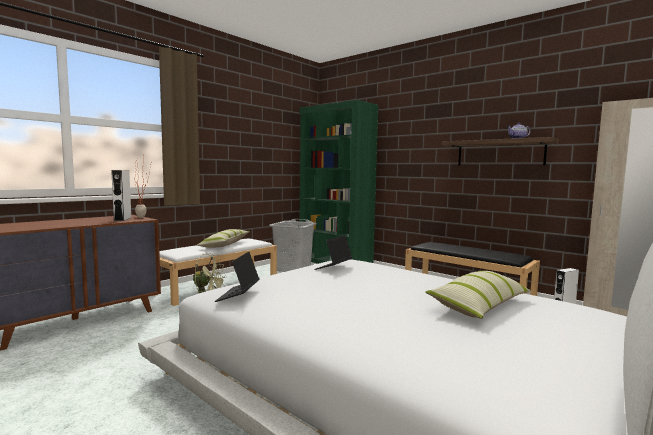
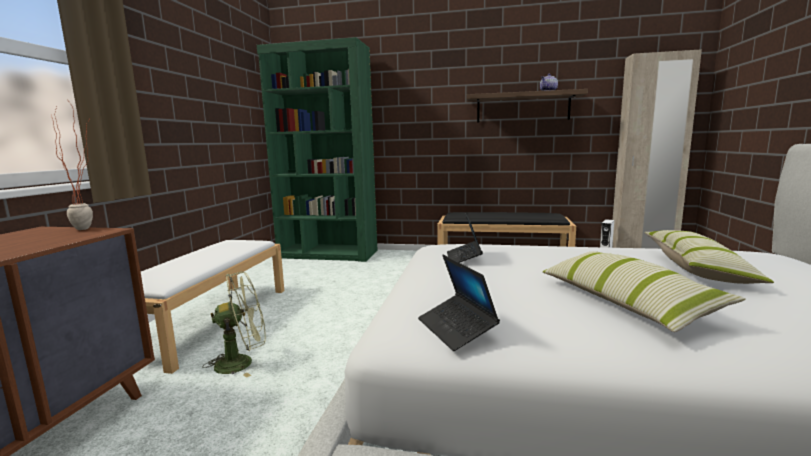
camera: 30 degrees left, 5 degrees up
(122, 219) = (50, 237): white speaker -> none
(225, 245) = (213, 255): pillow -> pillow (625, 302)
(293, 269) = (288, 272): grey laundry basket -> none

